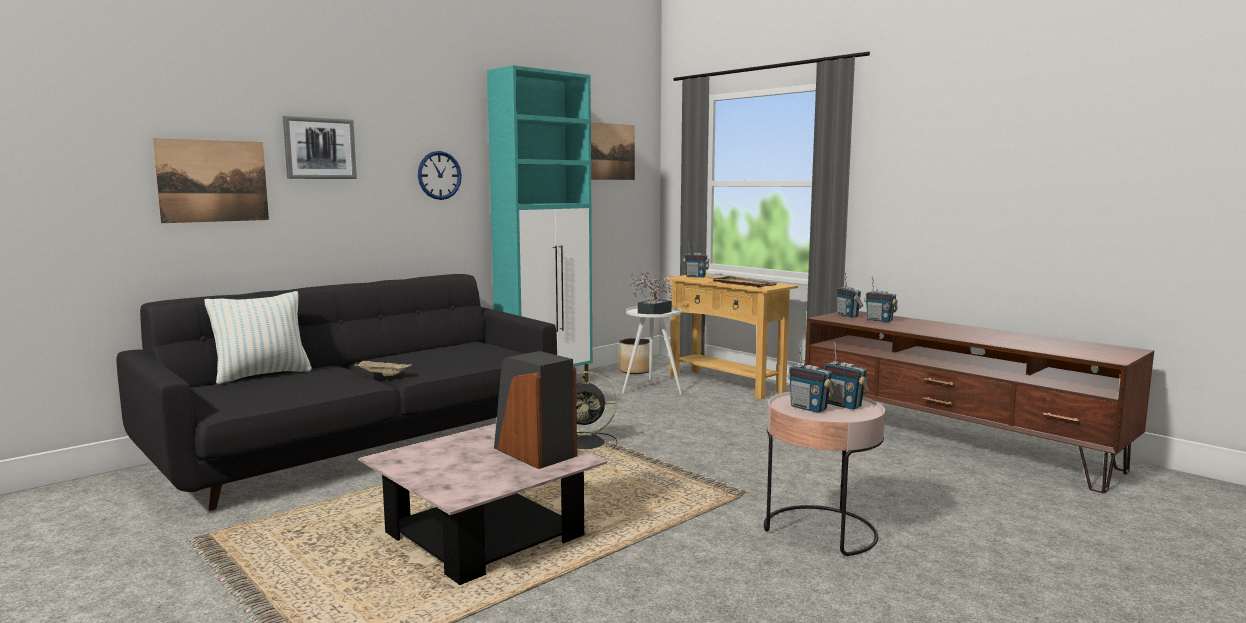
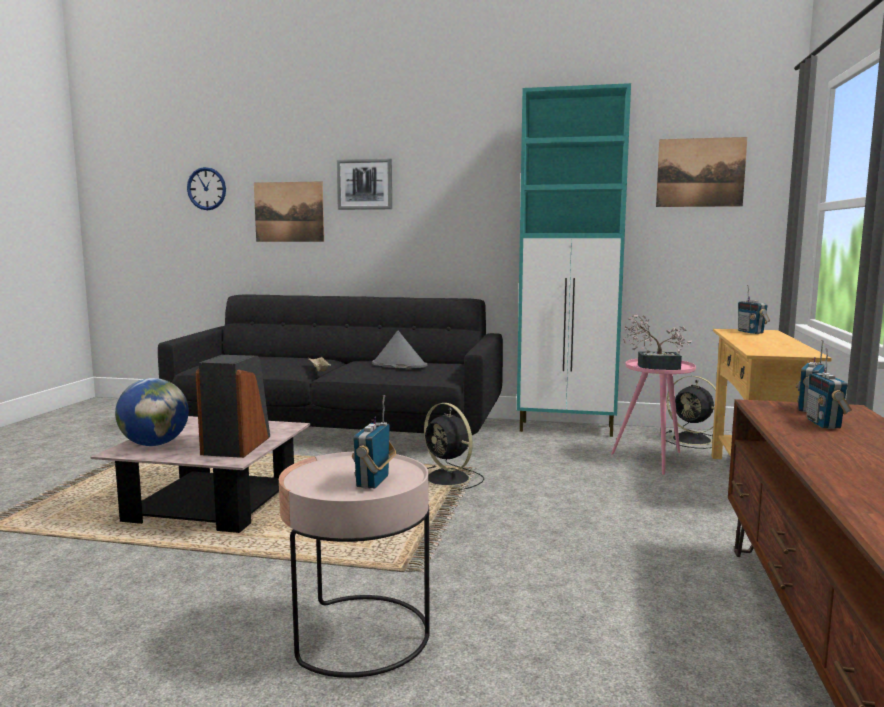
camera: 55 degrees right, 0 degrees up
(262, 375) = (275, 356): pillow -> none
(439, 175) = (472, 205): wall clock -> wall clock (206, 188)
(449, 352) = (399, 365): none -> grey hat
(461, 481) = (154, 444): none -> globe
(635, 370) = (693, 440): planter -> black fan
(652, 388) = (655, 460): white side table -> pink side table
(743, 283) = (763, 345): beige tray -> none
(809, 408) = (338, 471): radio -> none

